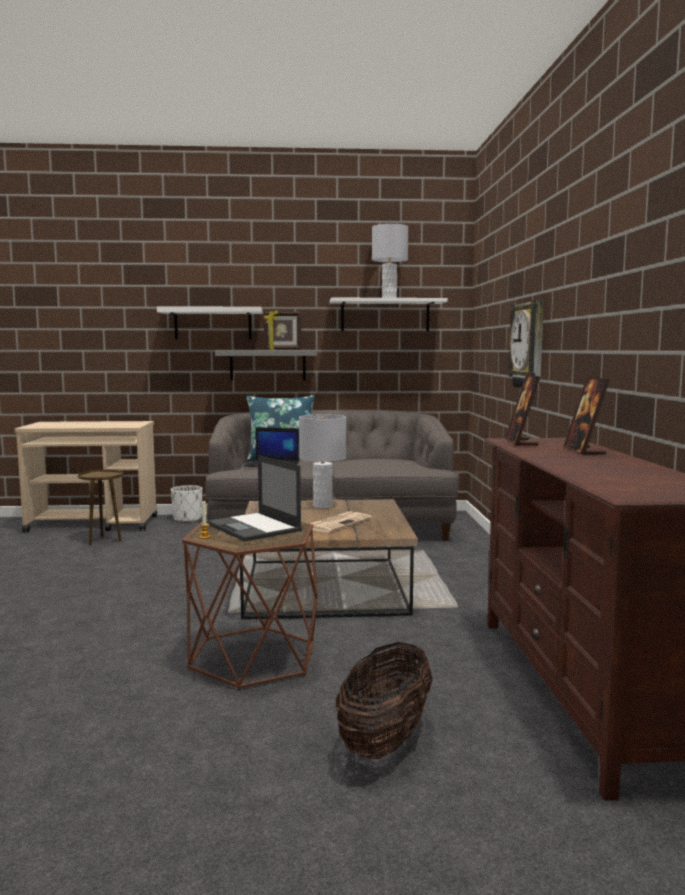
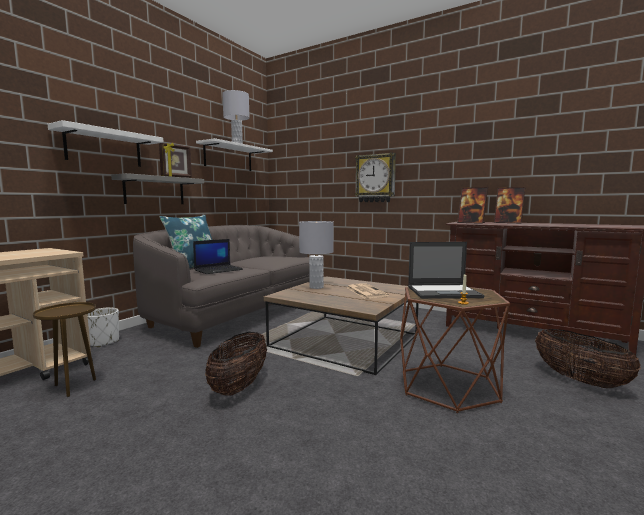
camera: 55 degrees left, 0 degrees up
(154, 579) = (239, 386): none -> basket

